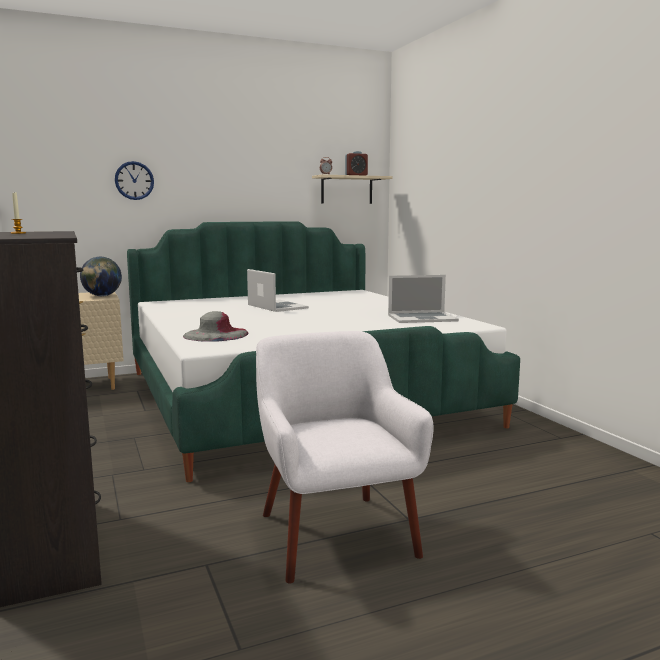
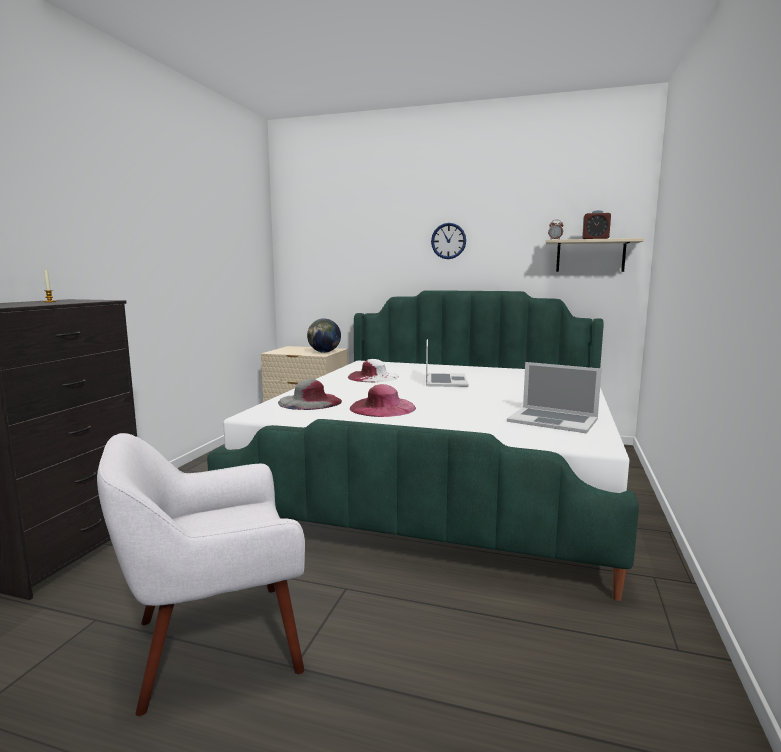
camera: 40 degrees right, 0 degrees up
(134, 180) = (368, 252): wall clock -> wall clock (448, 241)
(206, 311) = (373, 377): none -> white hat
(291, 329) = (382, 408): none -> pink hat
(334, 533) = (214, 643): white armchair -> white armchair turned 135 degrees counterclockwise

